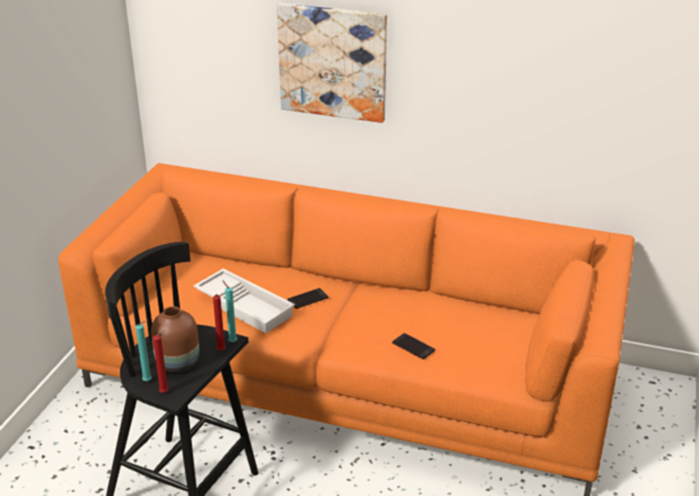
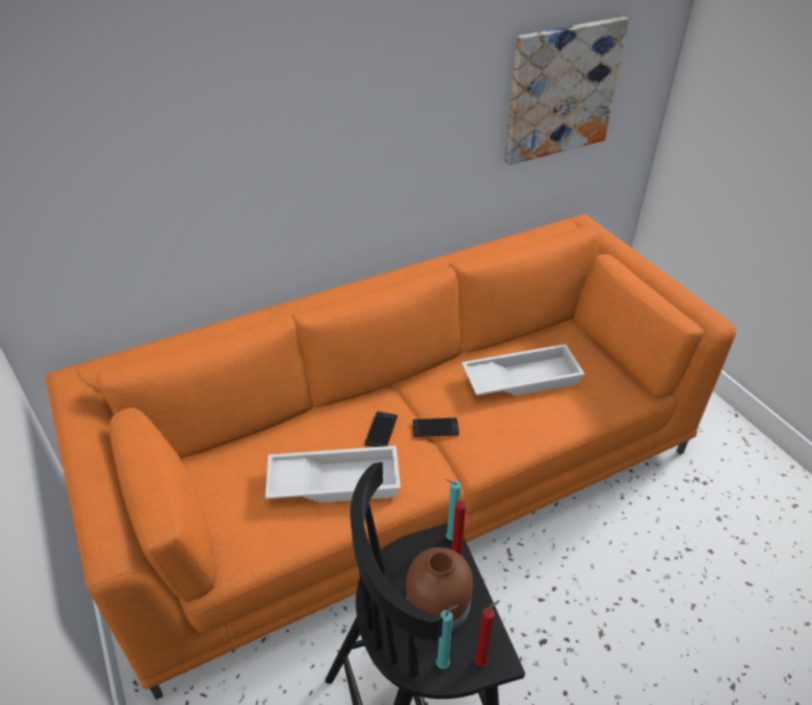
camera: 45 degrees left, 10 degrees up
(333, 62) = (275, 144): picture -> picture (561, 90)
(413, 346) = (532, 415): phone -> phone (435, 428)
(442, 324) = (521, 377): none -> white tray

